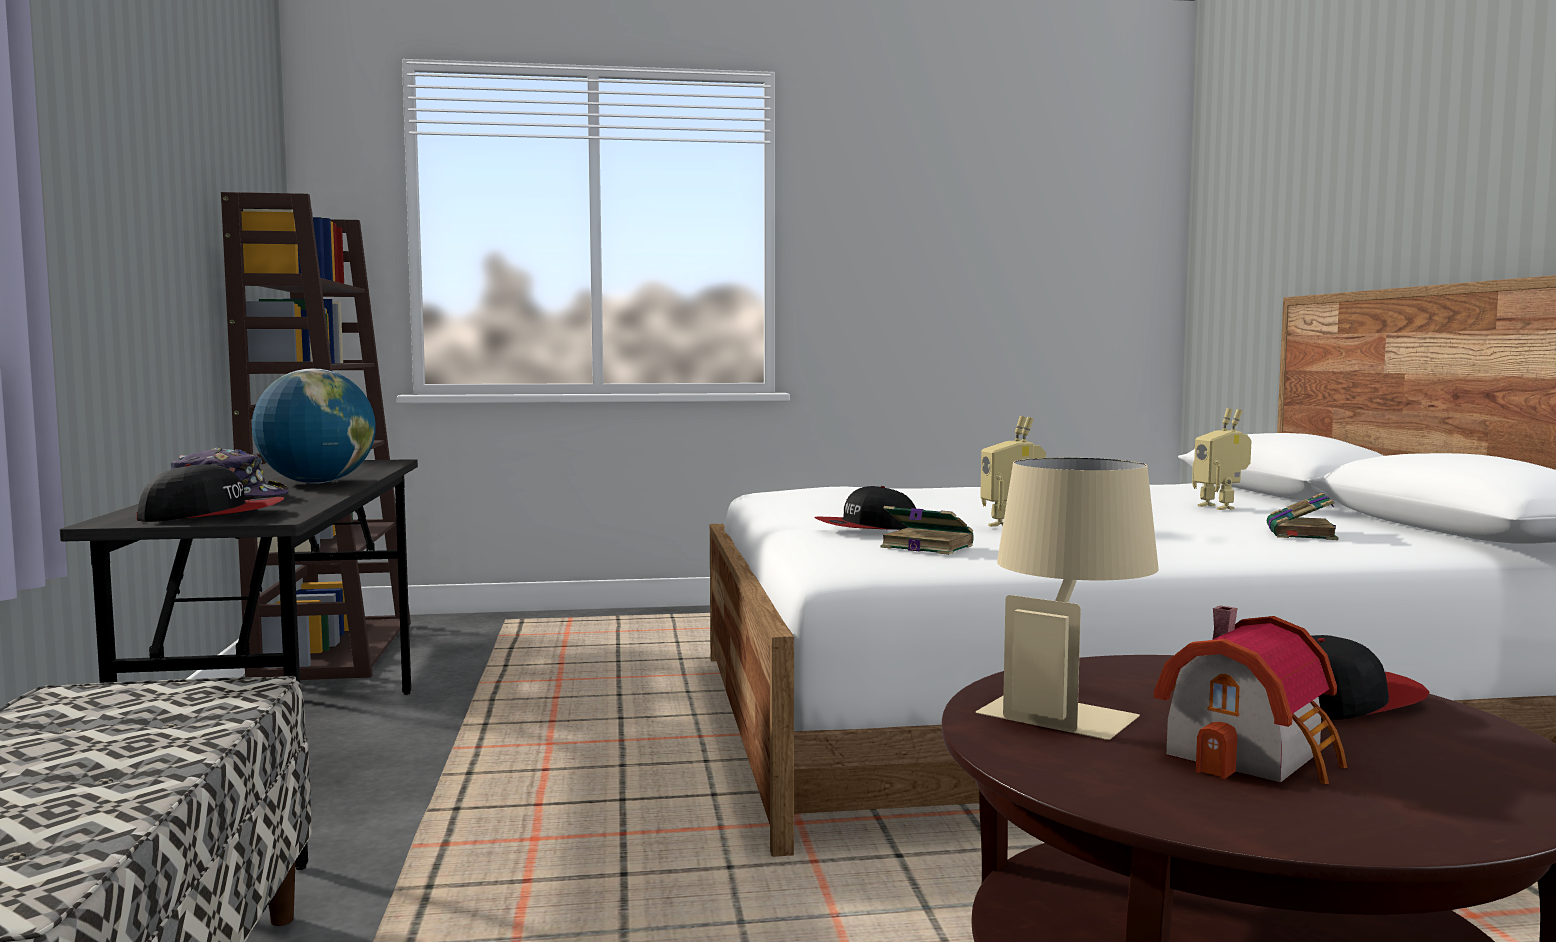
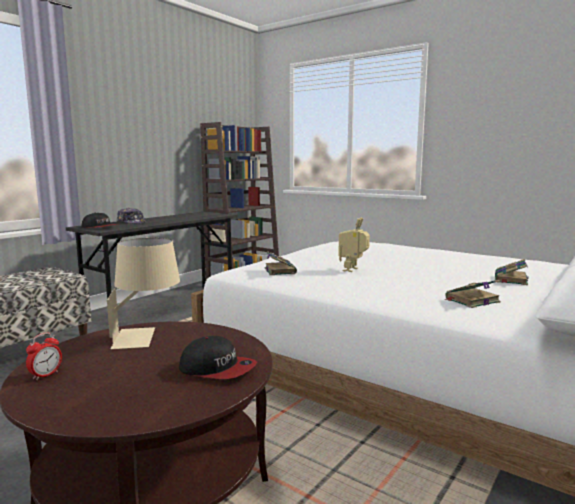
camera: 45 degrees right, 5 degrees up
(317, 483) = (170, 220): globe -> none
(867, 528) = (293, 260): cap -> none
(1214, 807) = (45, 375): none -> alarm clock
(1220, 507) = (510, 280): toy robot -> book
(1255, 754) = (118, 369): toy house -> none

